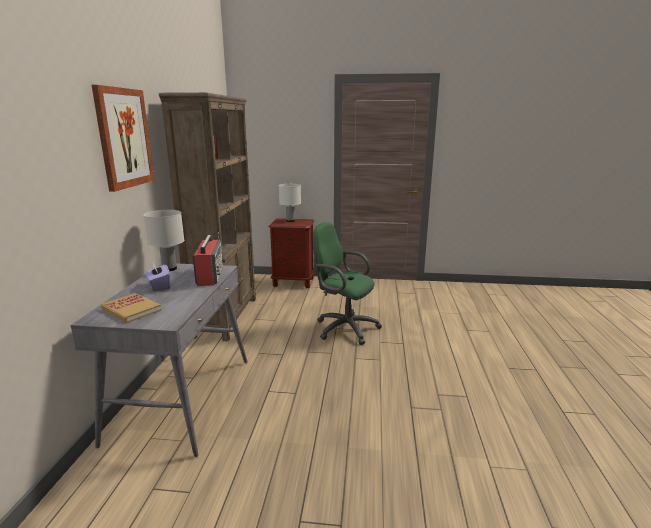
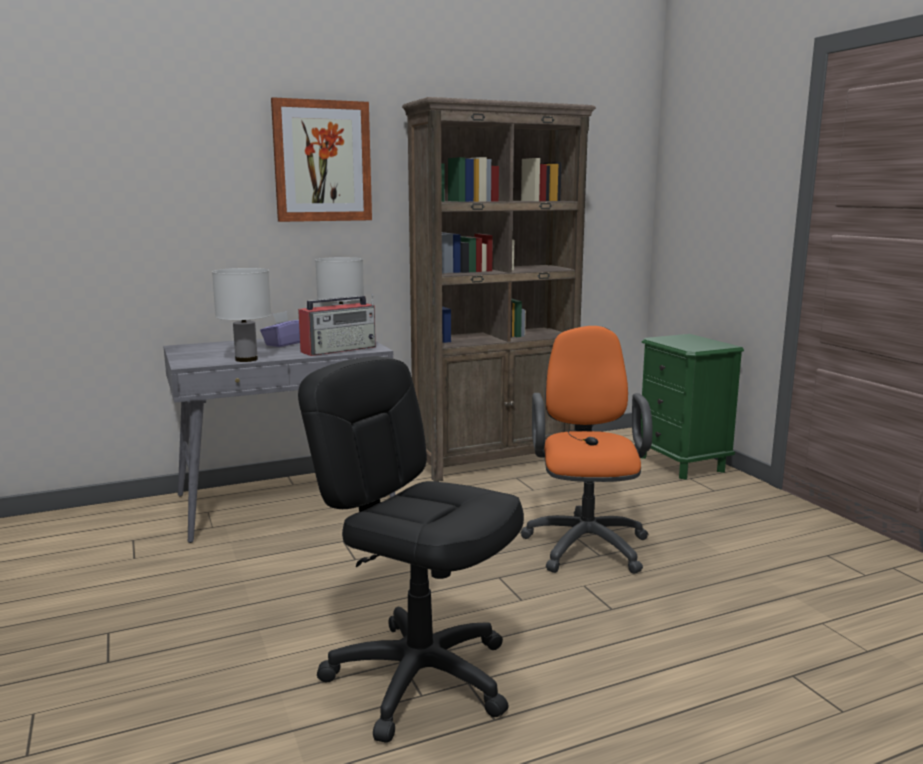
camera: 60 degrees right, 5 degrees down
(131, 310) = (210, 350): book -> none
(290, 221) = (694, 340): white table lamp -> white table lamp (245, 359)
(293, 282) = (681, 464): brown nightstand -> green nightstand
(343, 328) = (585, 543): green office chair -> orange office chair
(427, 405) = (420, 677): none -> black office chair

